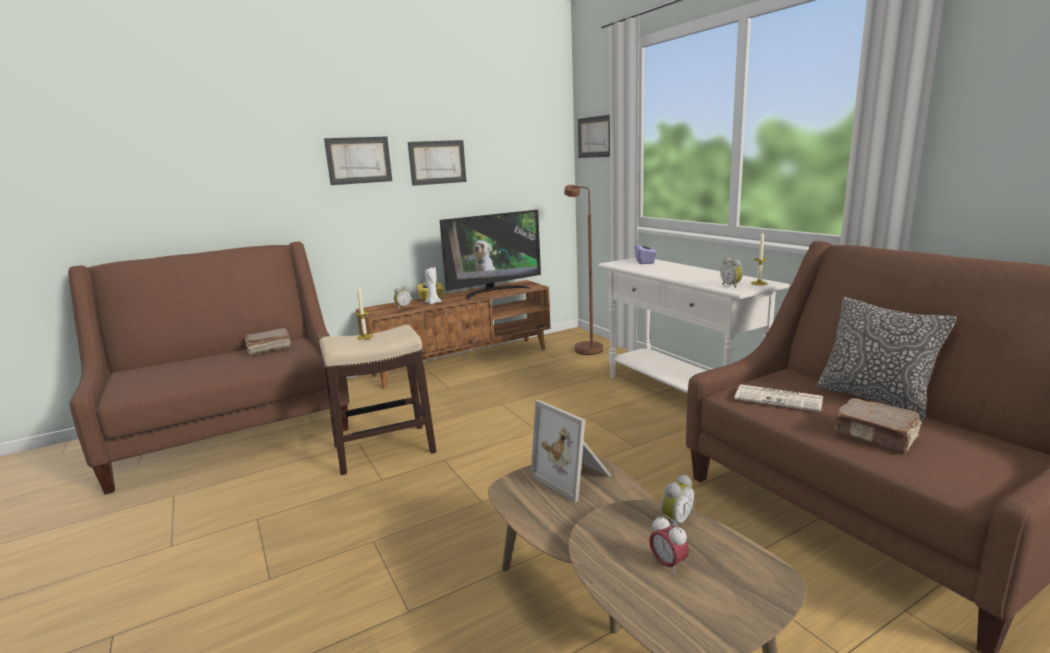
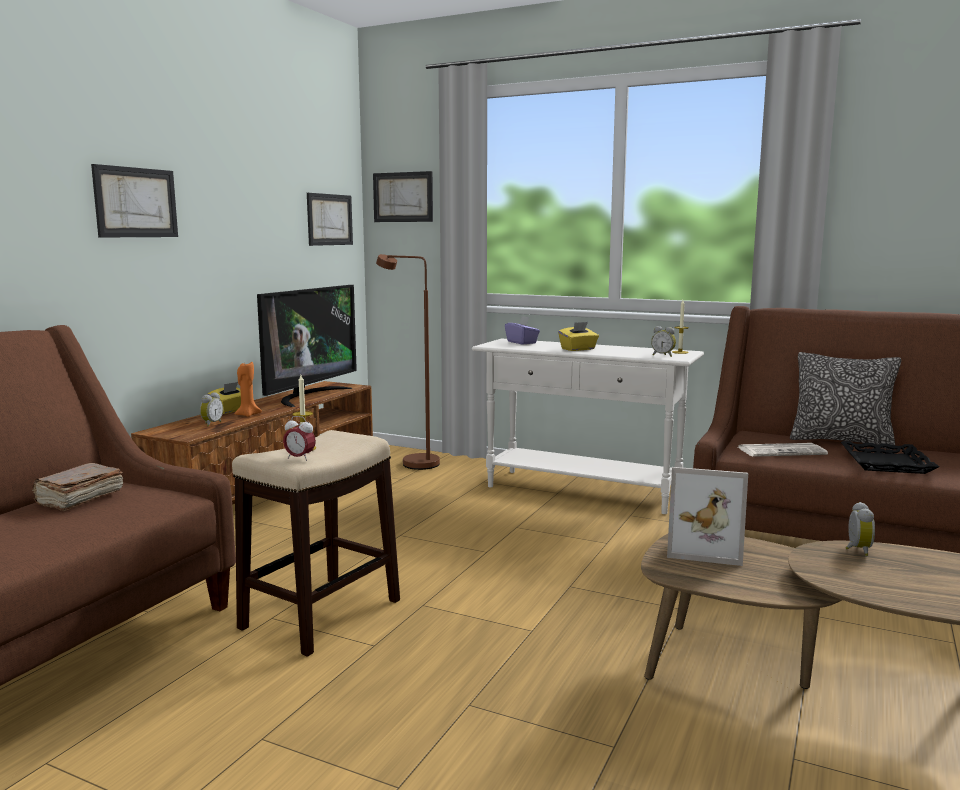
camera: 35 degrees left, 5 degrees down
(433, 303) = (248, 415): white candle -> orange candle
(437, 162) = (228, 214): picture -> picture (329, 219)
(668, 564) = (904, 576): alarm clock -> alarm clock (300, 458)
(673, 272) = (578, 349): none -> yellow tissue box
(876, 437) = (887, 463): brown book -> black tray

